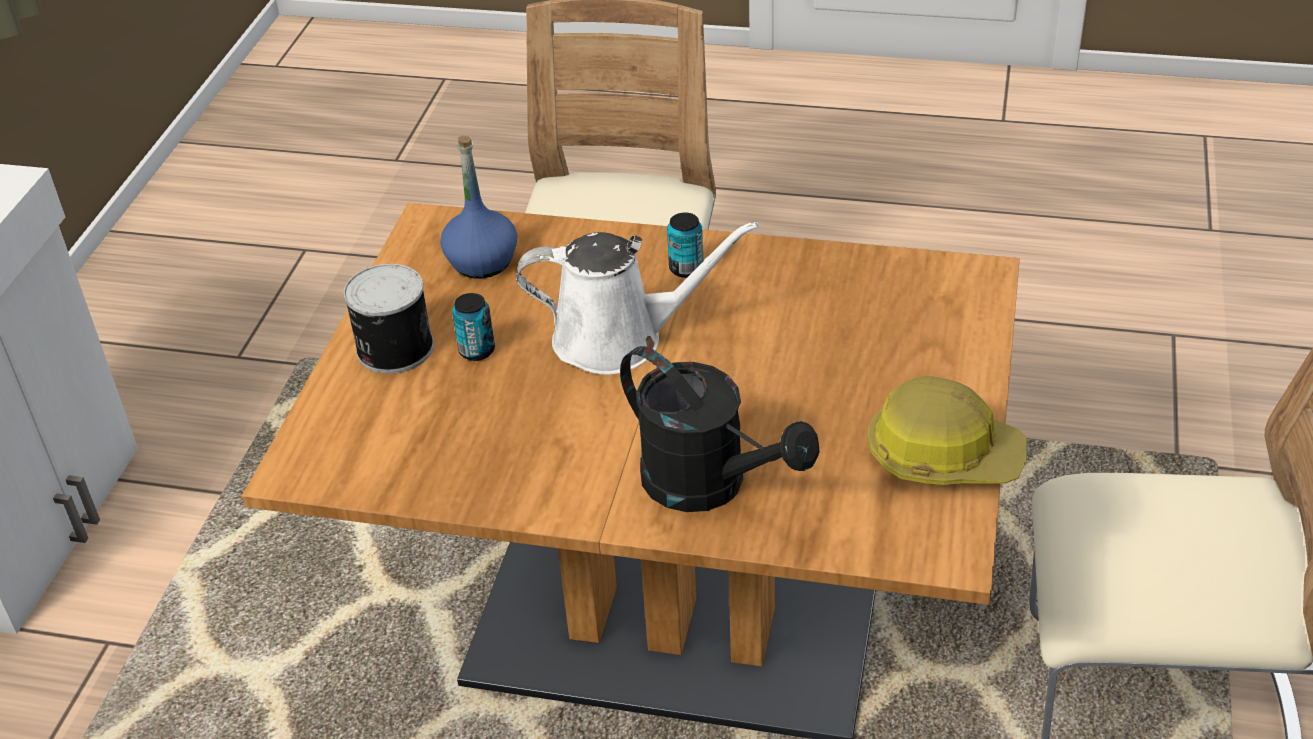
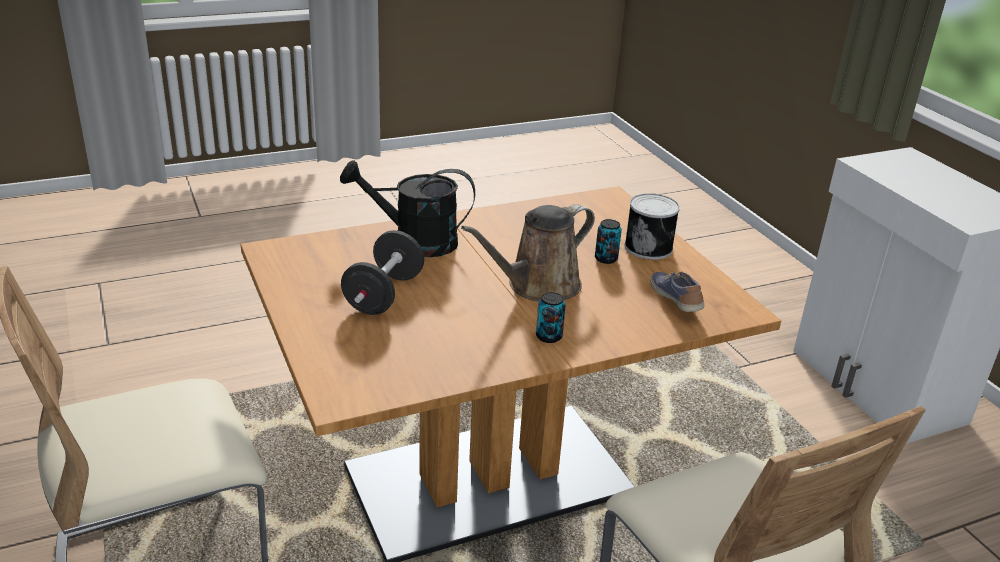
camera: 140 degrees right, 10 degrees down
(482, 261) = (676, 300): blue bottle -> shoe
(619, 339) = (538, 286): white watering can -> brown watering can
(832, 397) = (384, 295): none -> black dumbbell
(943, 455) = (298, 286): hard hat -> none

